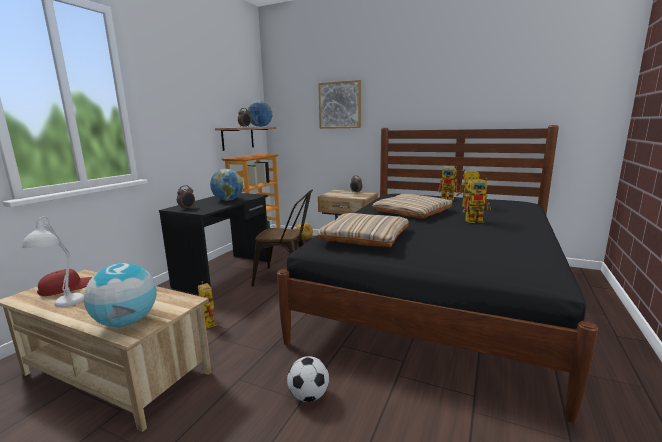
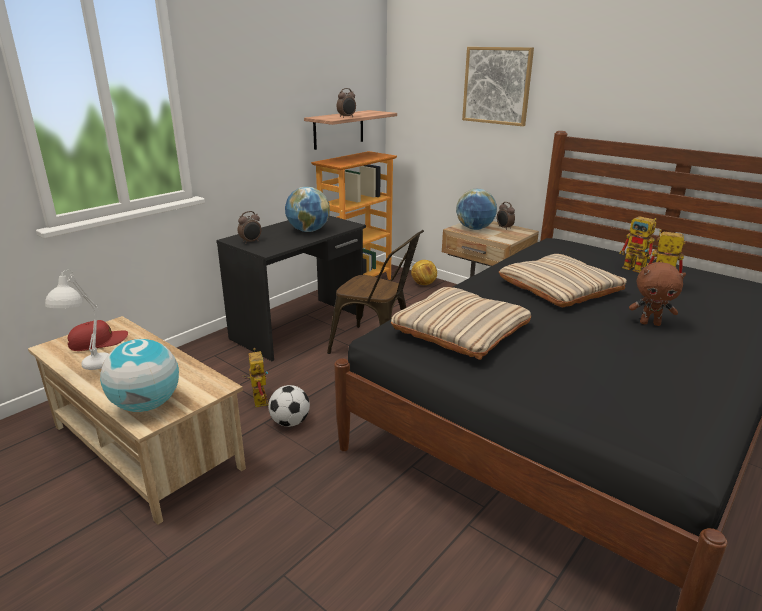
camera: 15 degrees right, 10 degrees up
(260, 126) = (373, 112): globe -> globe (474, 228)
(308, 396) = (346, 526): football -> football (290, 422)
(477, 220) = (650, 323): toy robot -> brown plush toy

